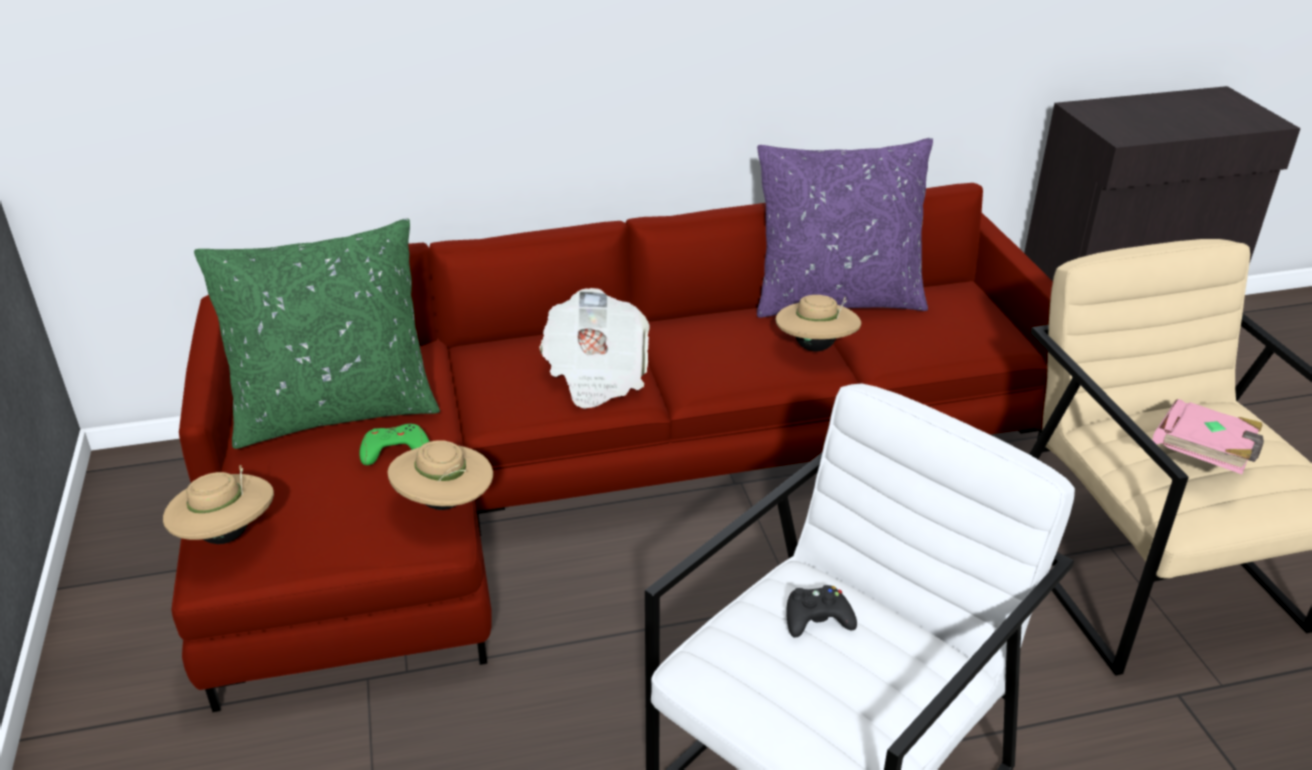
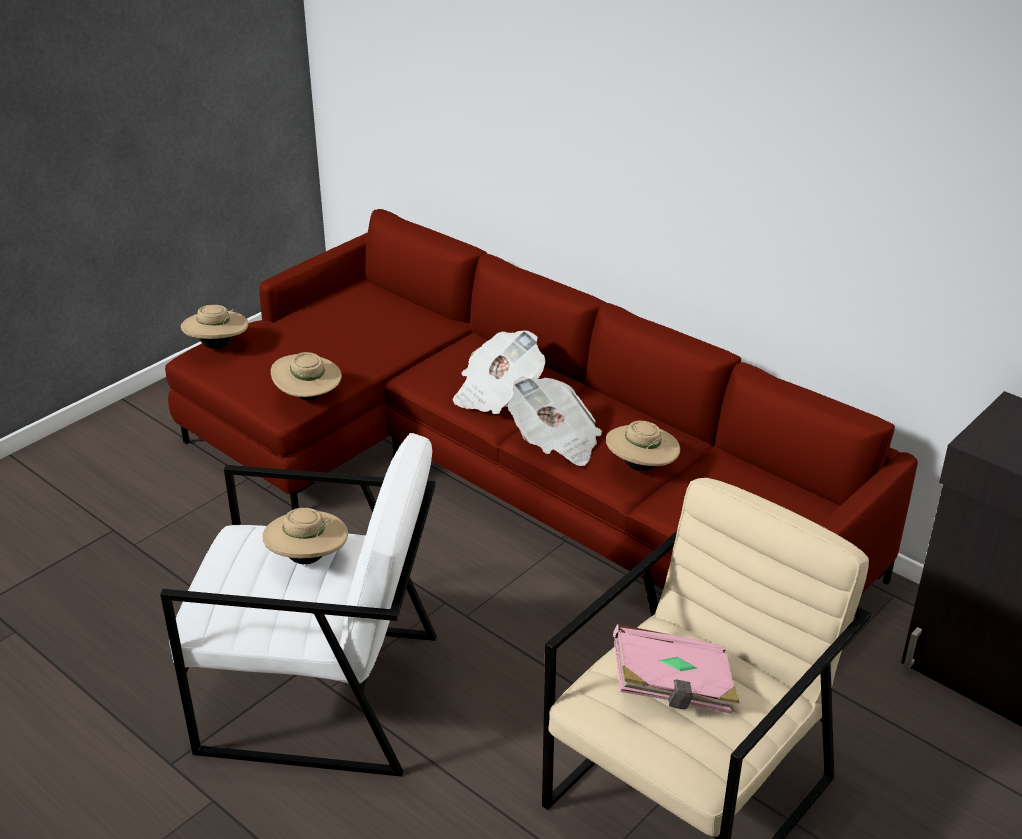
camera: 55 degrees right, 0 degrees up
(336, 411) = (353, 324): green pillow -> none
(395, 450) = (336, 358): green game controller -> none
(723, 375) = (555, 441): none -> newspaper
(817, 619) = (308, 558): black game controller -> beige hat
(836, 299) = (723, 453): purple pillow -> none

